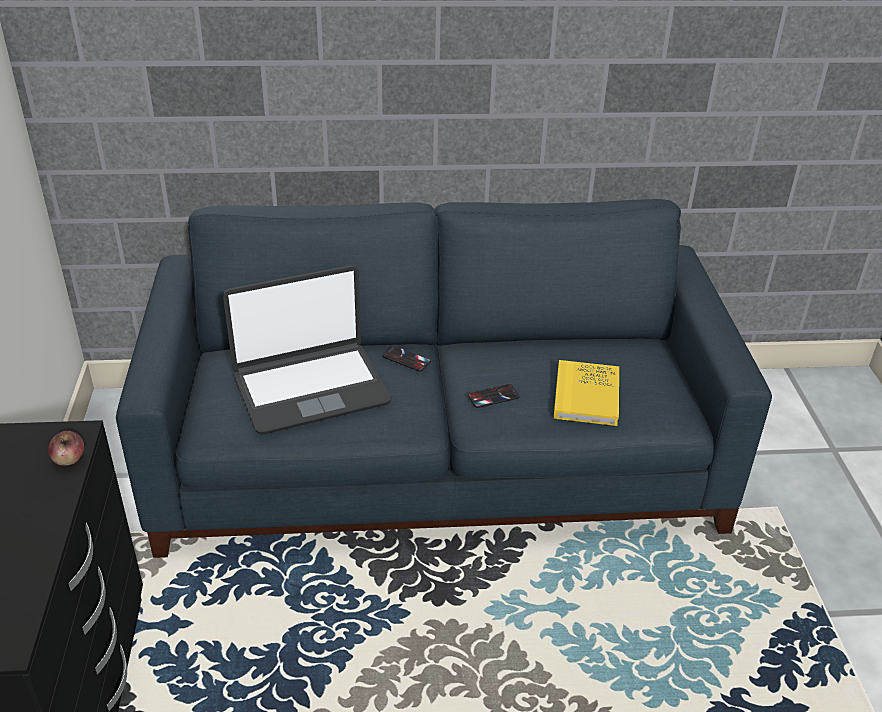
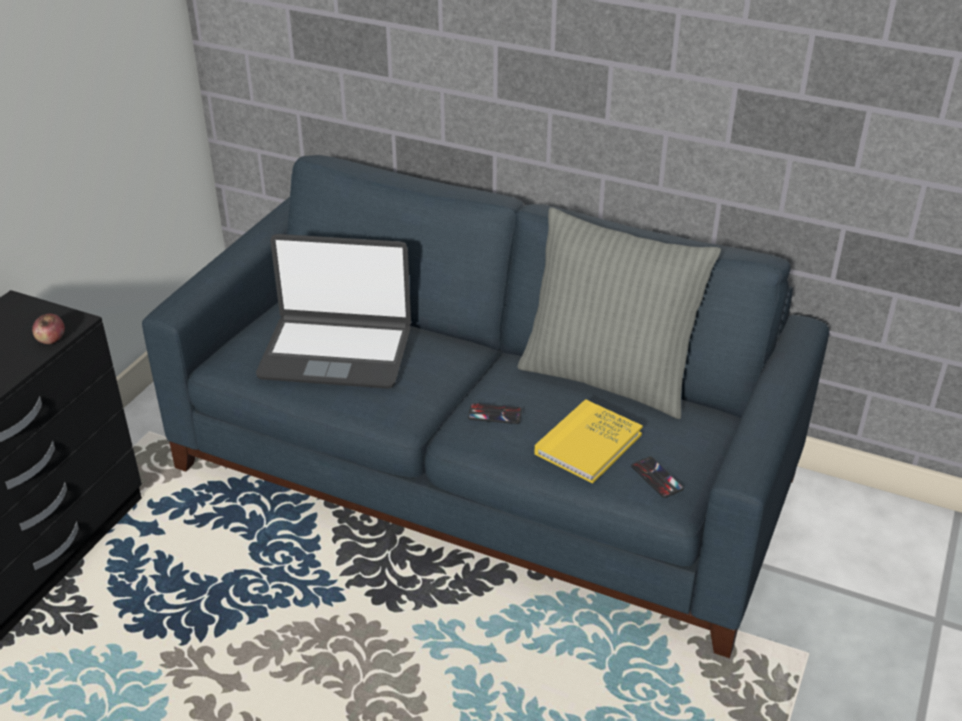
camera: 30 degrees right, 0 degrees up
(407, 359) = (449, 354): phone -> phone (657, 477)
(548, 338) = (608, 377): none -> grey pillow

